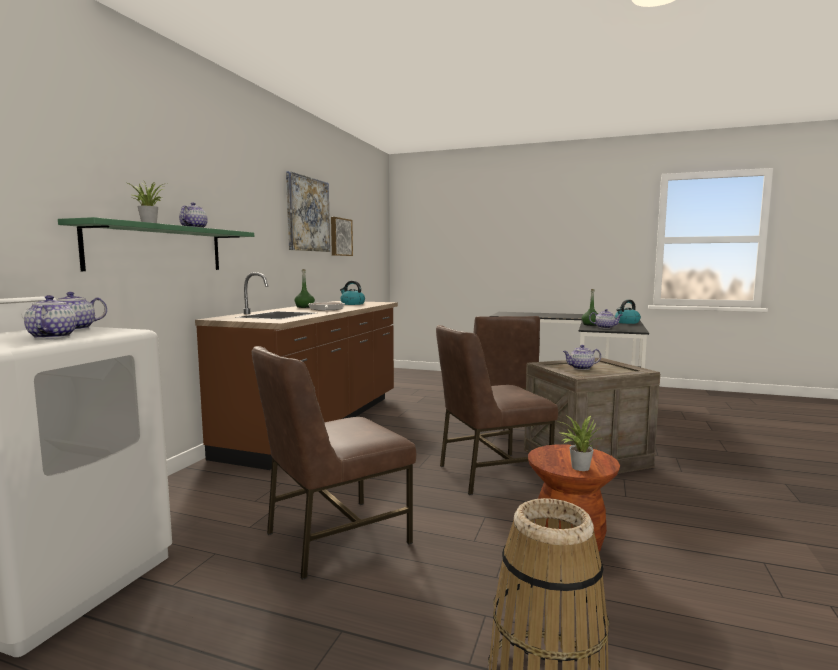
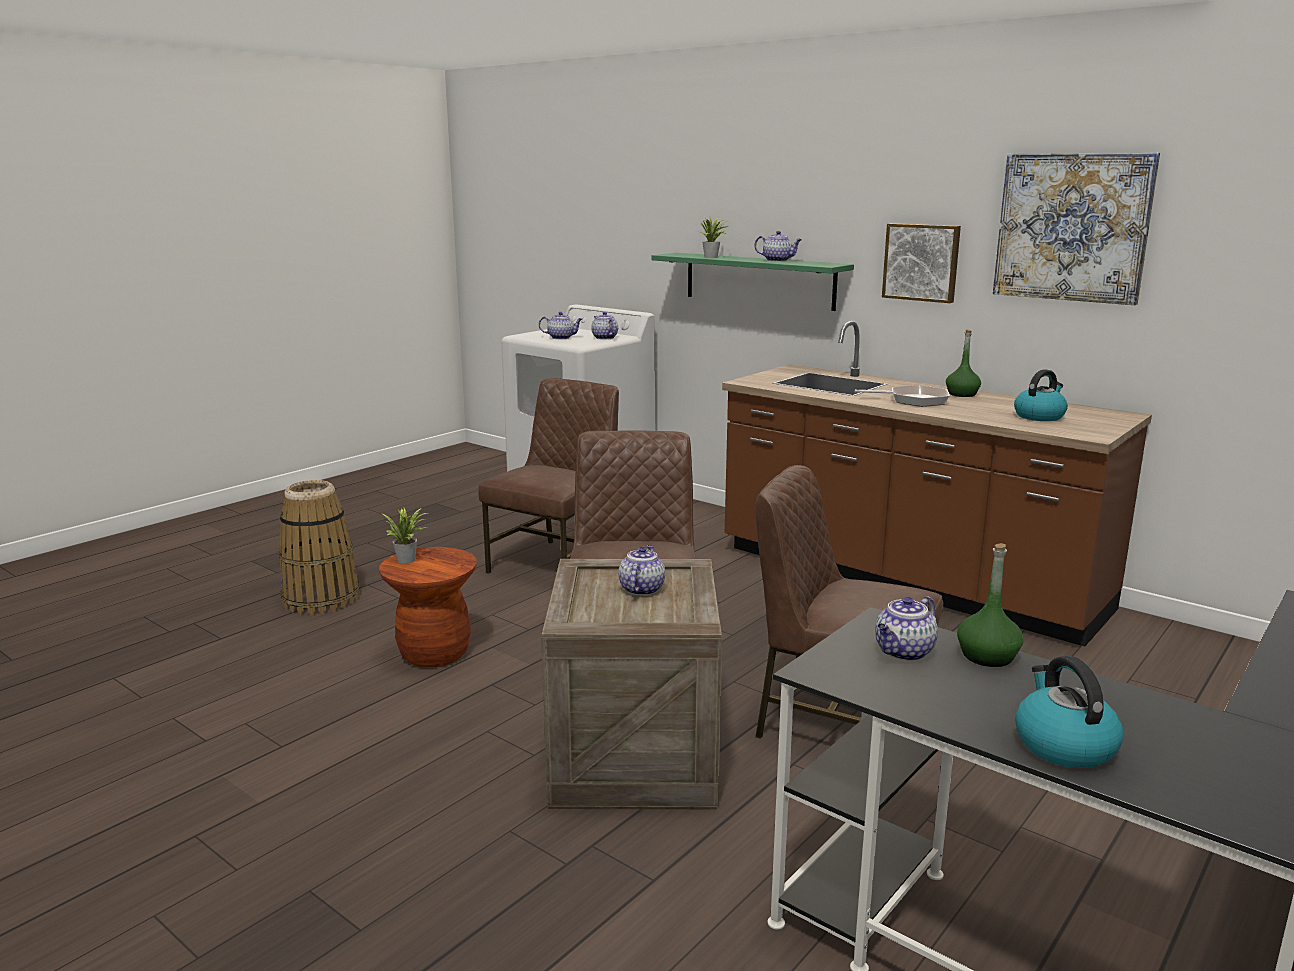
camera: 110 degrees right, 10 degrees up
(334, 537) = (557, 564): brown chair -> brown chair turned 45 degrees clockwise
(340, 237) = (1213, 273): picture -> picture (921, 262)

